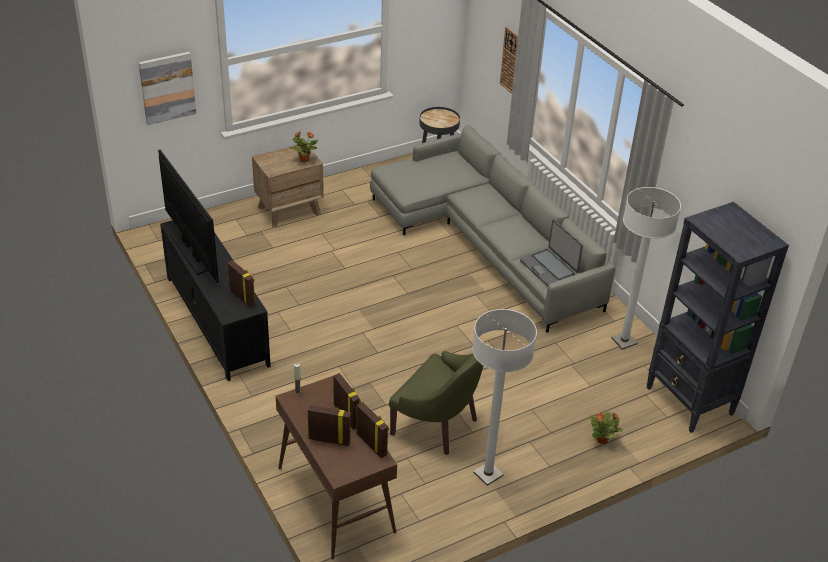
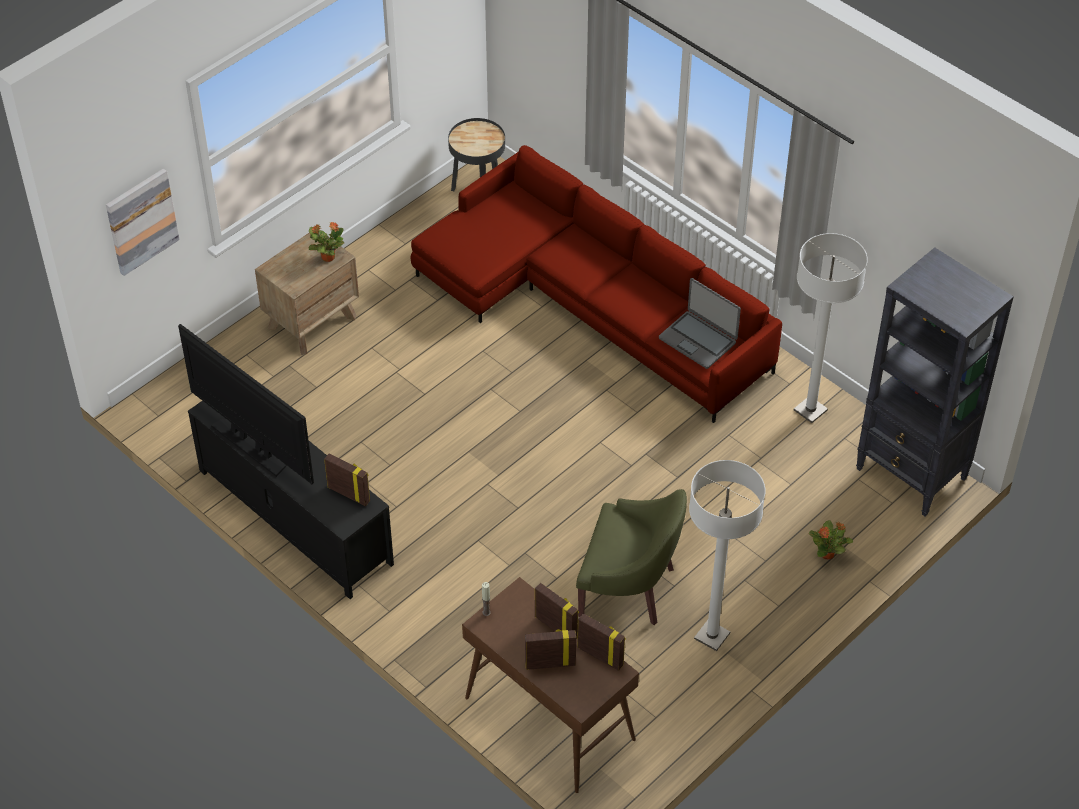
camera: 15 degrees left, 10 degrees up
(486, 241) = (590, 304): grey sofa -> red sofa
(510, 60) = (572, 58): wall clock -> none

